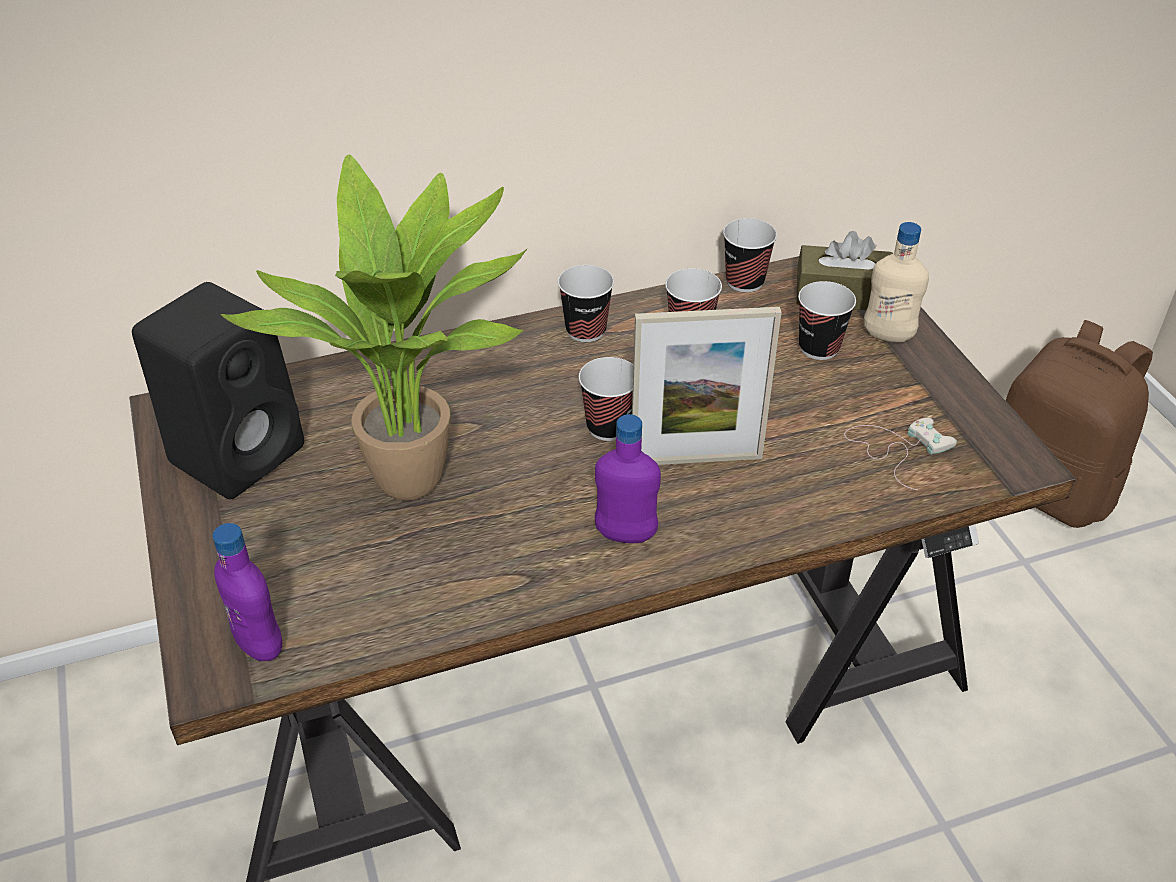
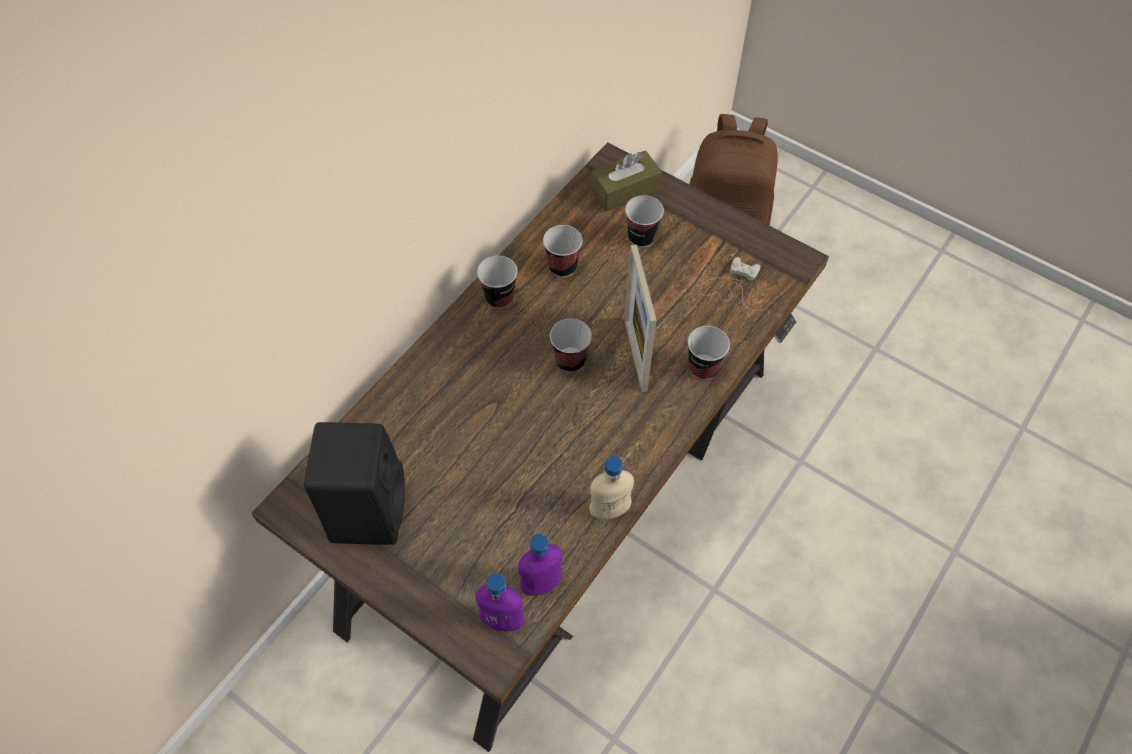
camera: 35 degrees left, 15 degrees up
(421, 484) = (498, 463): potted plant -> none
(625, 535) = (638, 427): purple bottle -> purple bottle (541, 584)
(696, 459) = (635, 355): picture frame -> picture frame turned 120 degrees clockwise
(744, 282) = (563, 209): cup -> cup (703, 368)
(888, 335) = (671, 208): beige bottle -> beige bottle (609, 510)

